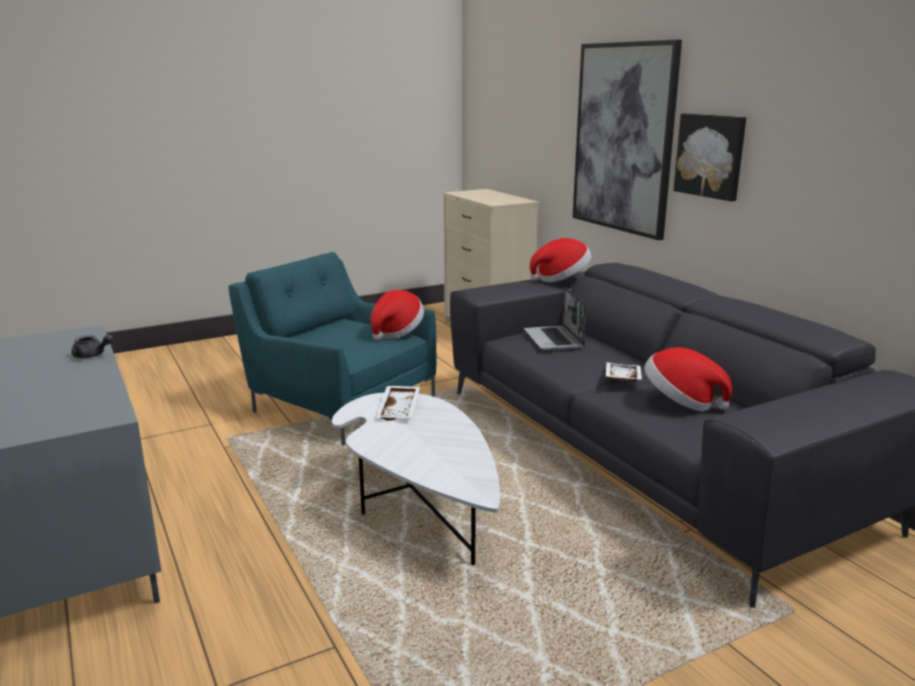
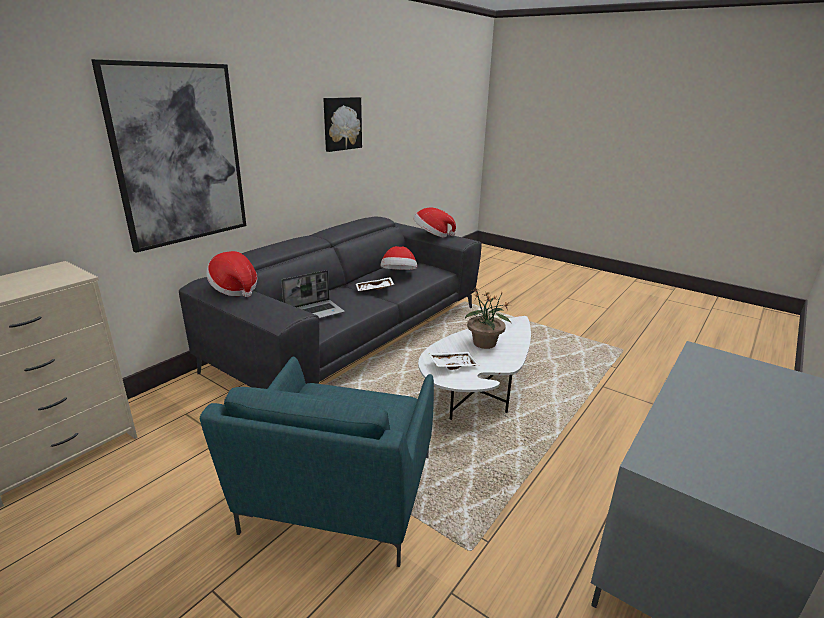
camera: 115 degrees left, 5 degrees up
(92, 355) = (671, 415): grey teapot -> none
(396, 332) = (311, 393): hat -> hat (432, 235)
(430, 441) = (484, 343): none -> potted plant
(711, 156) = (267, 151): picture -> picture (341, 123)

